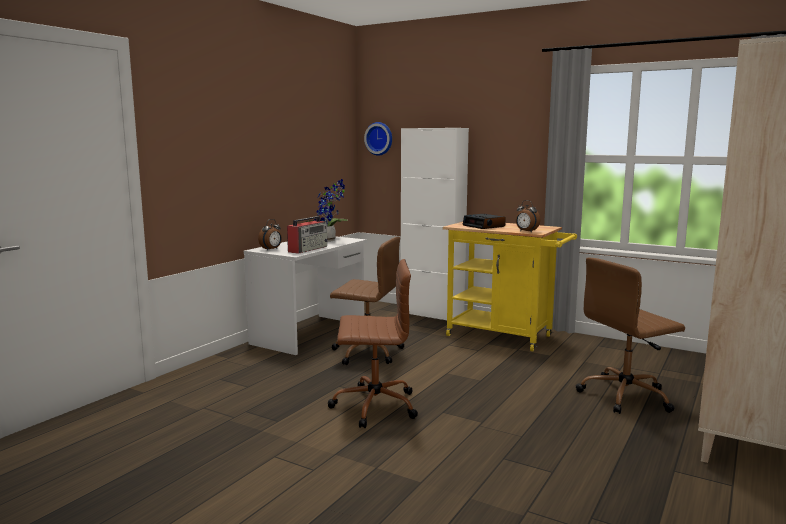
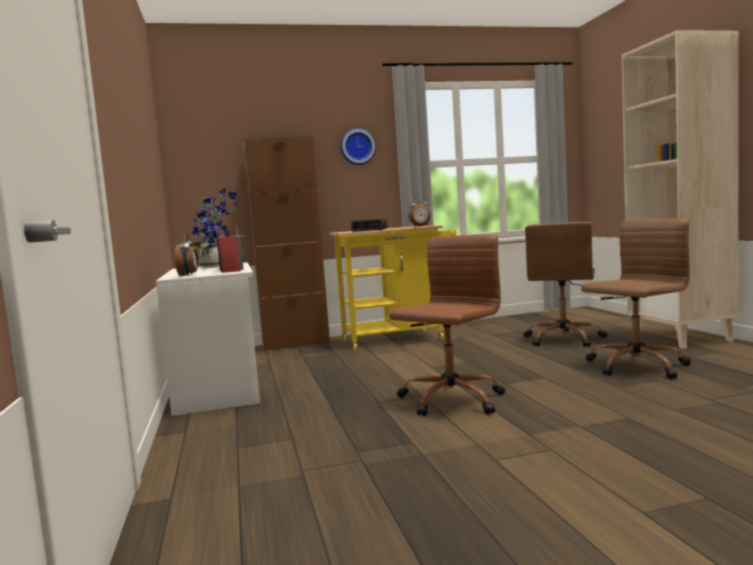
camera: 45 degrees left, 5 degrees down
(366, 352) = (324, 379): brown office chair -> brown office chair (635, 366)
(379, 138) = (195, 156): wall clock -> wall clock (357, 147)
(432, 314) = (296, 344): white cabinet -> brown cabinet

